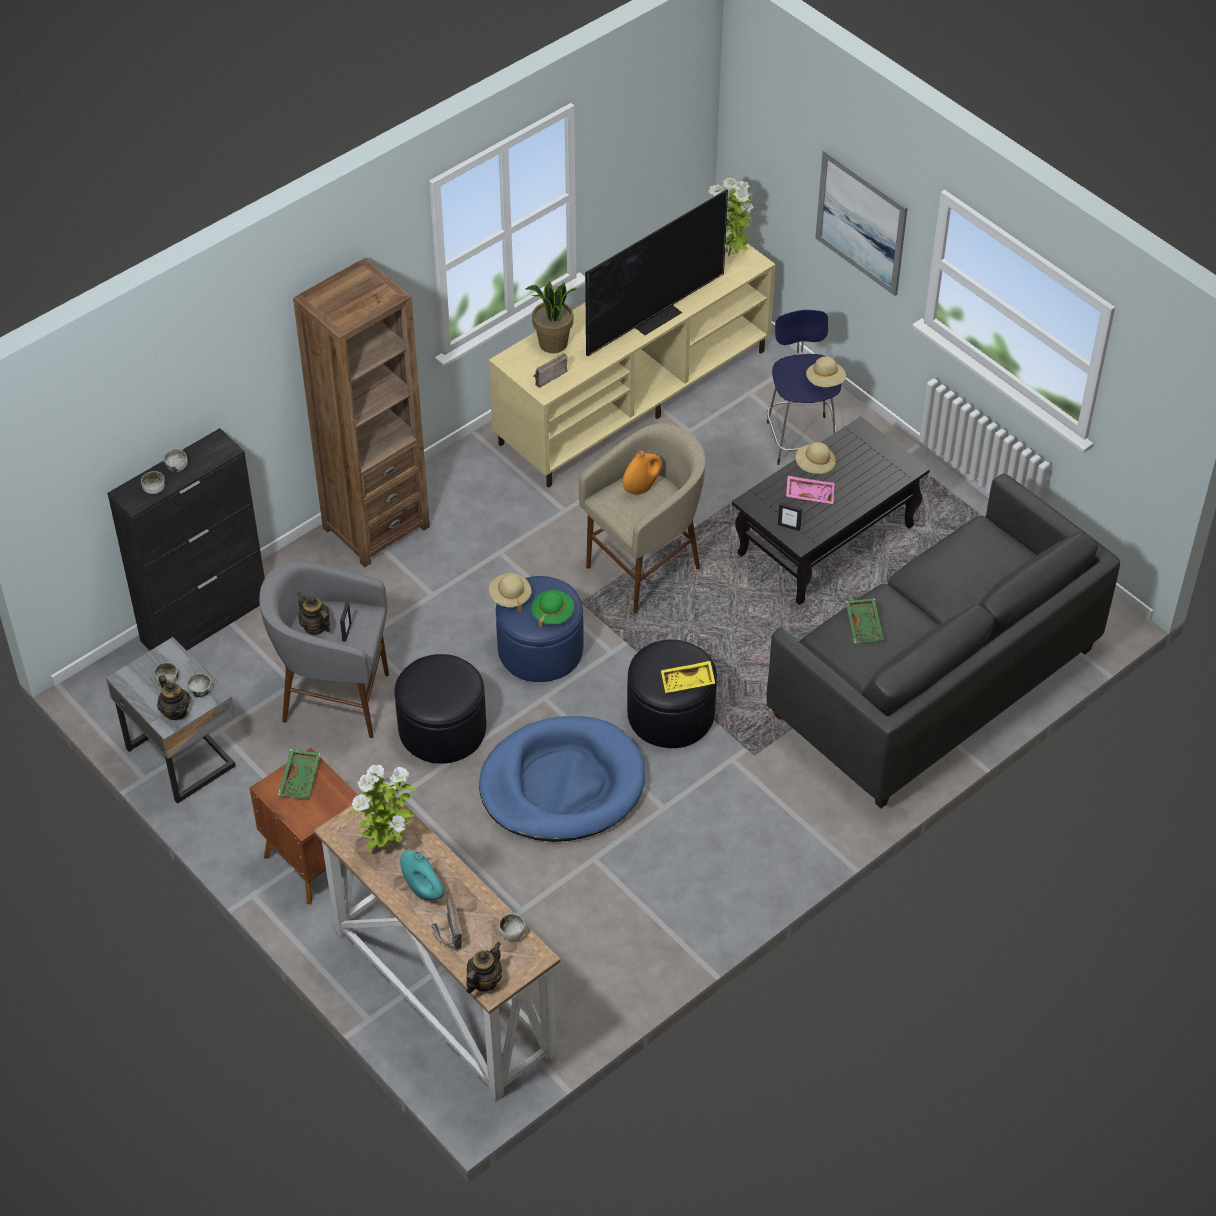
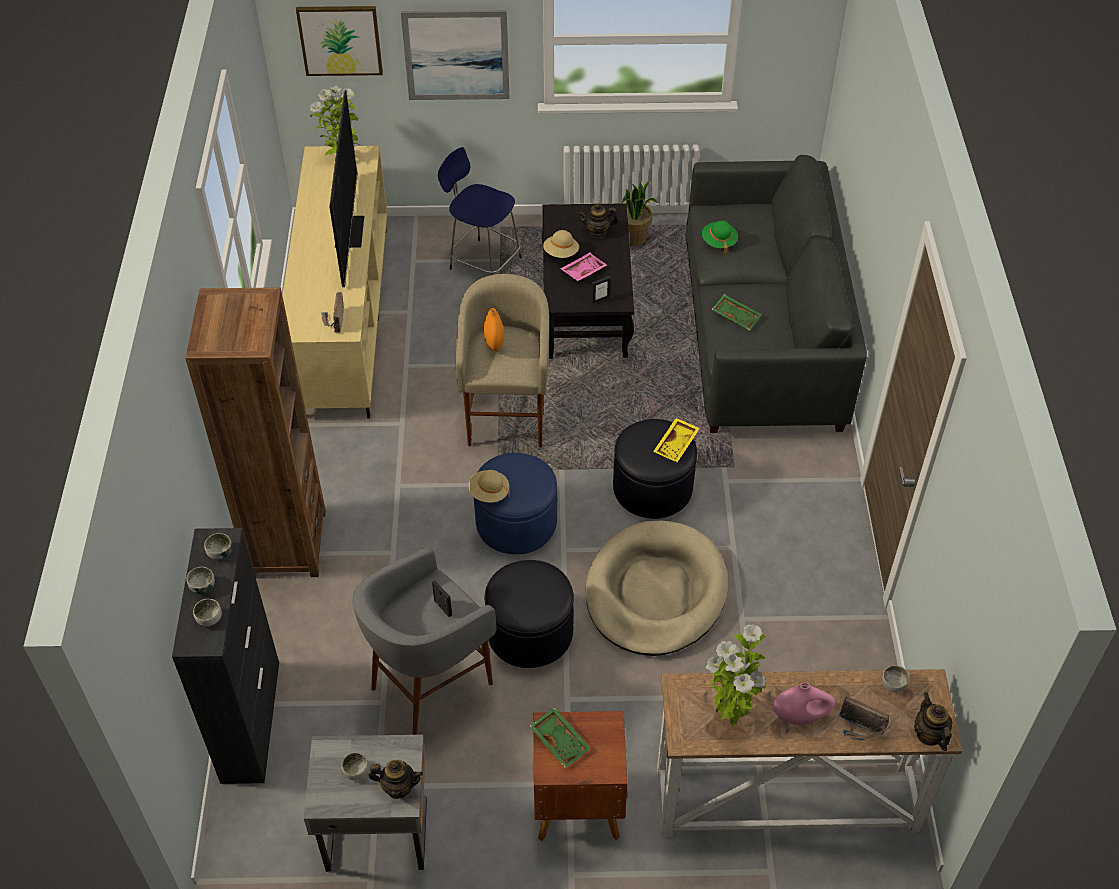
camera: 50 degrees left, 0 degrees up
(200, 691) = (394, 753): bowl -> bowl (220, 552)
(315, 627) = (414, 626): teapot -> teapot (597, 232)
(423, 890) = (800, 717): turquoise vase -> pink vase
(552, 614) = (532, 478): green hat -> green hat (719, 242)
(553, 344) = (306, 298): potted plant -> potted plant (634, 239)
(562, 784) = (655, 592): blue dog bed -> beige dog bed
(774, 143) = (340, 40): none -> picture
(825, 381) = (497, 198): beige hat -> none

